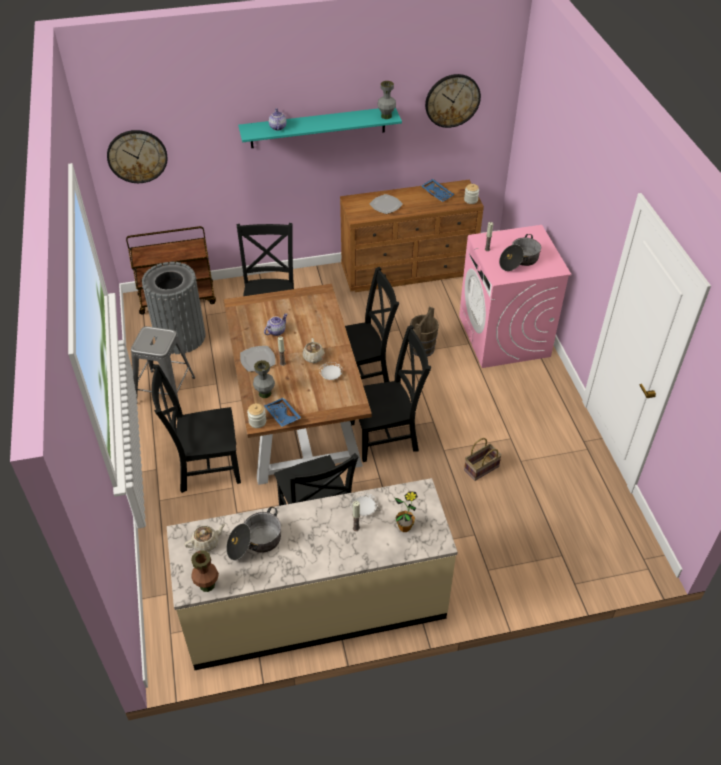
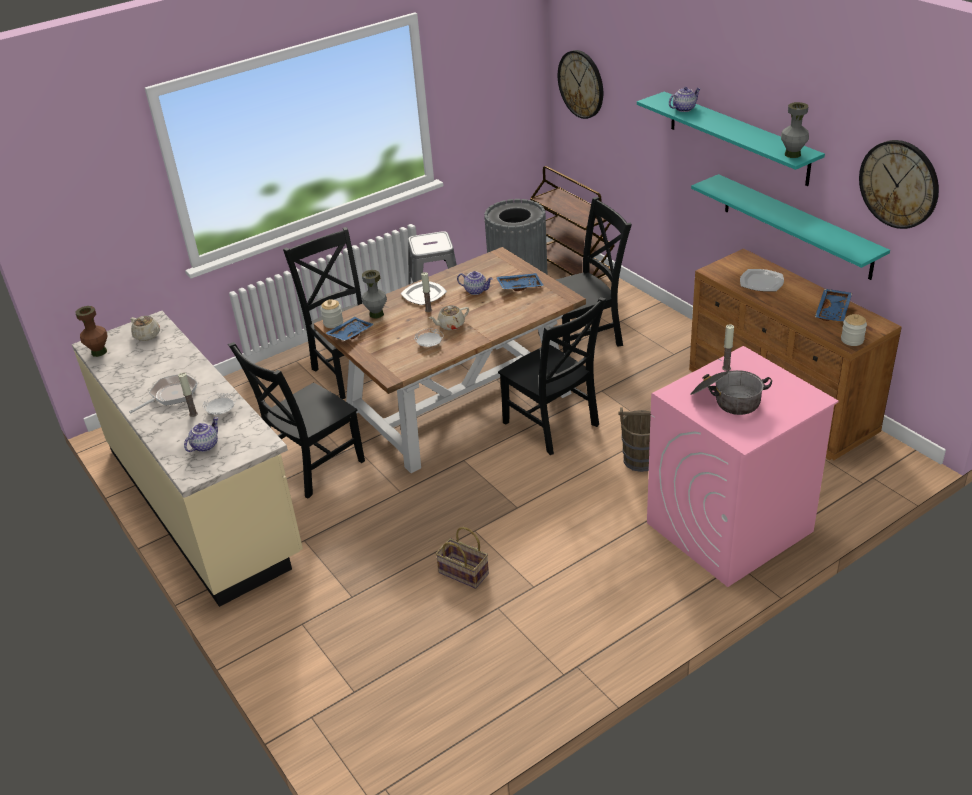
camera: 70 degrees right, 10 degrees down
(255, 542) = (155, 361): cooking pot -> none
(289, 308) = (519, 286): none -> blue tray
(318, 539) = (171, 395): none -> frying pan
(378, 161) = (796, 226): none -> turquoise shelf
(387, 436) = (468, 477): black chair -> none
(404, 527) = (205, 445): potted plant -> teapot

